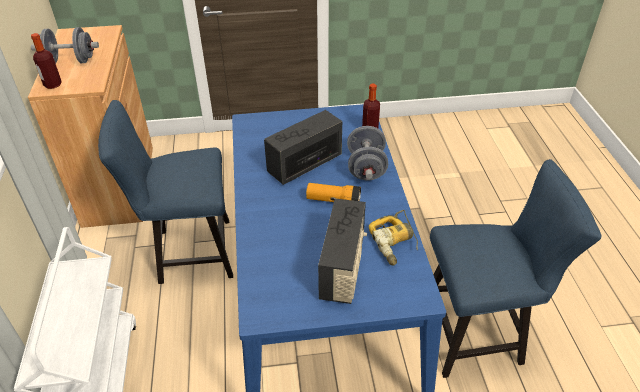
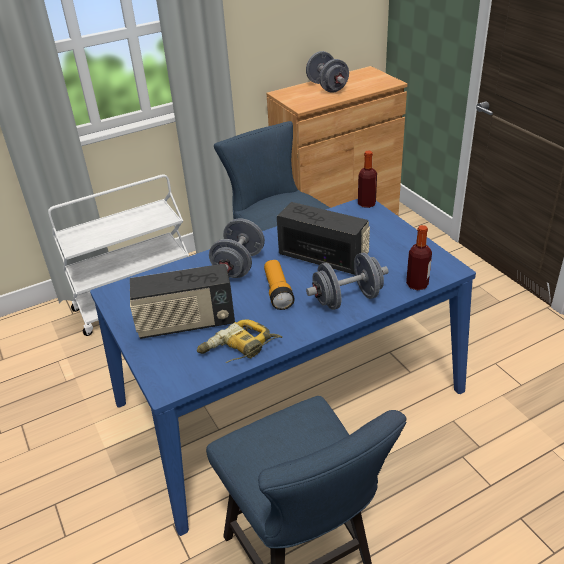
camera: 70 degrees right, 5 degrees down
(53, 85) = (289, 94): bottle -> bottle (366, 204)
(278, 214) = (239, 265): none -> grey dumbbell

